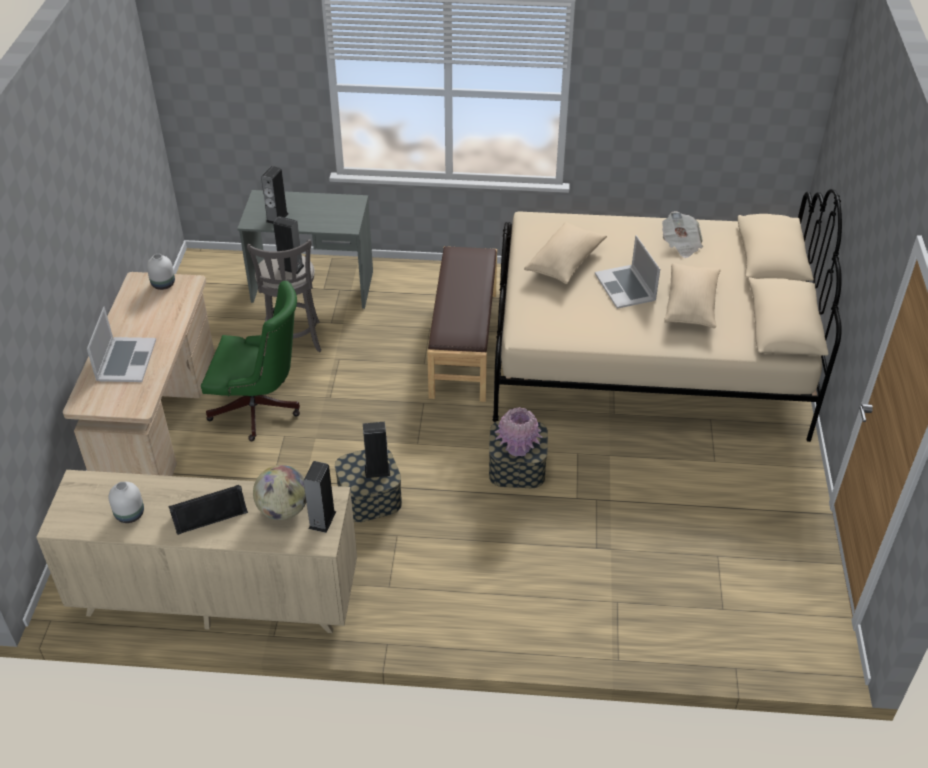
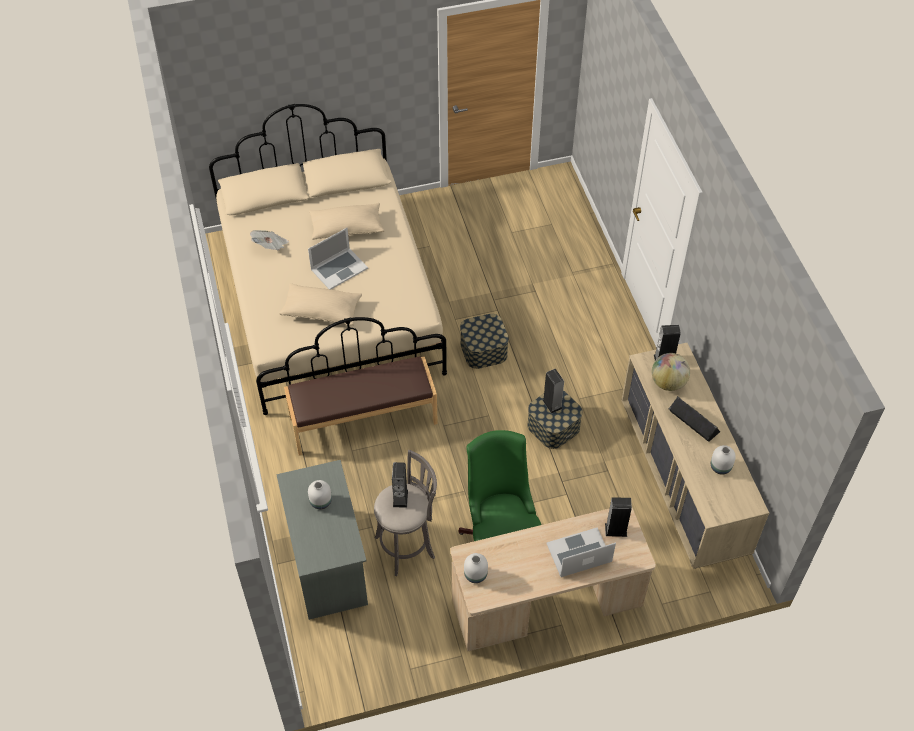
camera: 110 degrees left, 10 degrees up
(277, 217) = (338, 533): speaker -> speaker (616, 530)
(318, 214) = (320, 502): none -> white vase
(517, 448) = (491, 331): pink vase -> none

